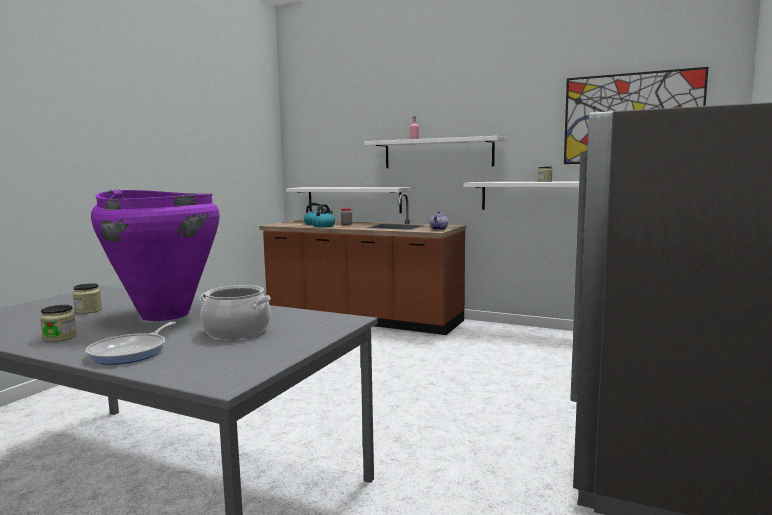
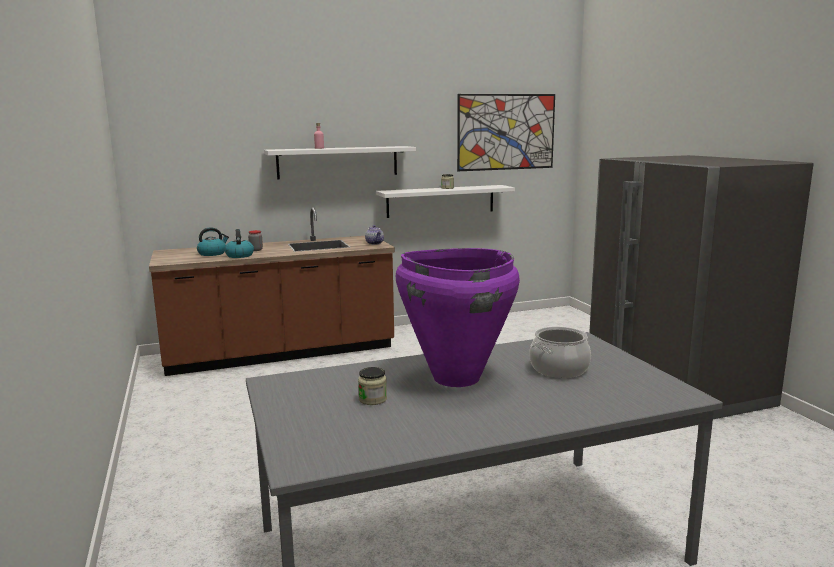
camera: 45 degrees left, 5 degrees up
(60, 338) = (470, 422): jar -> none
(131, 352) = (567, 406): frying pan -> none
(353, 199) = (234, 218): white shelf -> none

